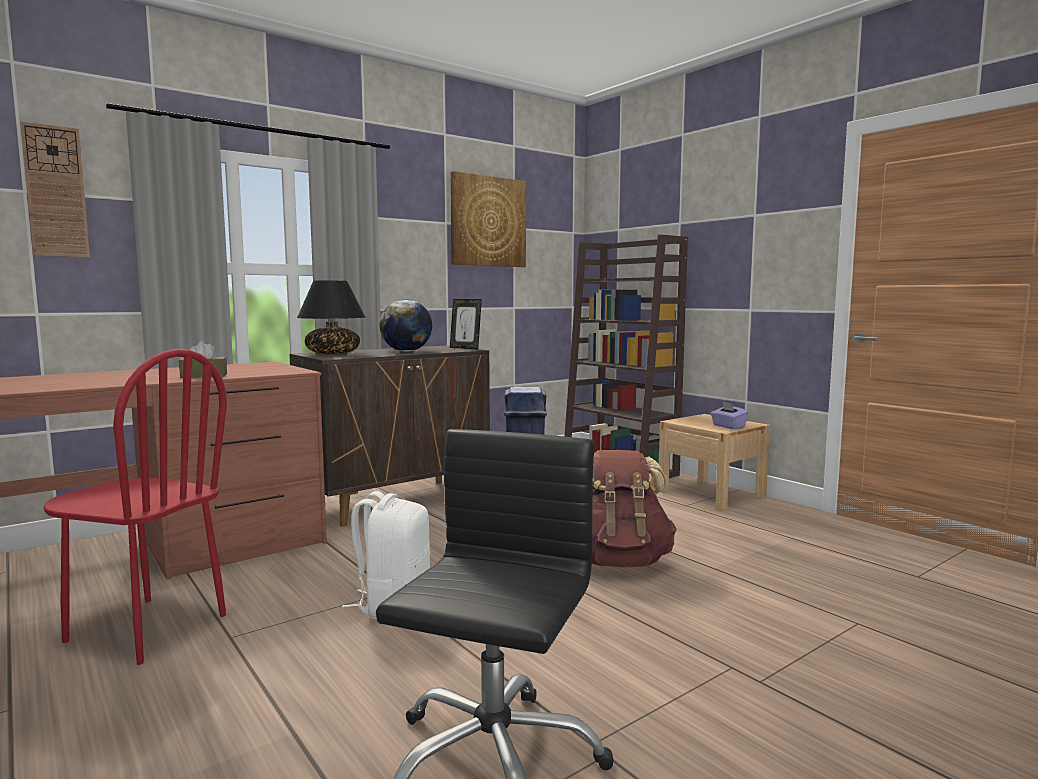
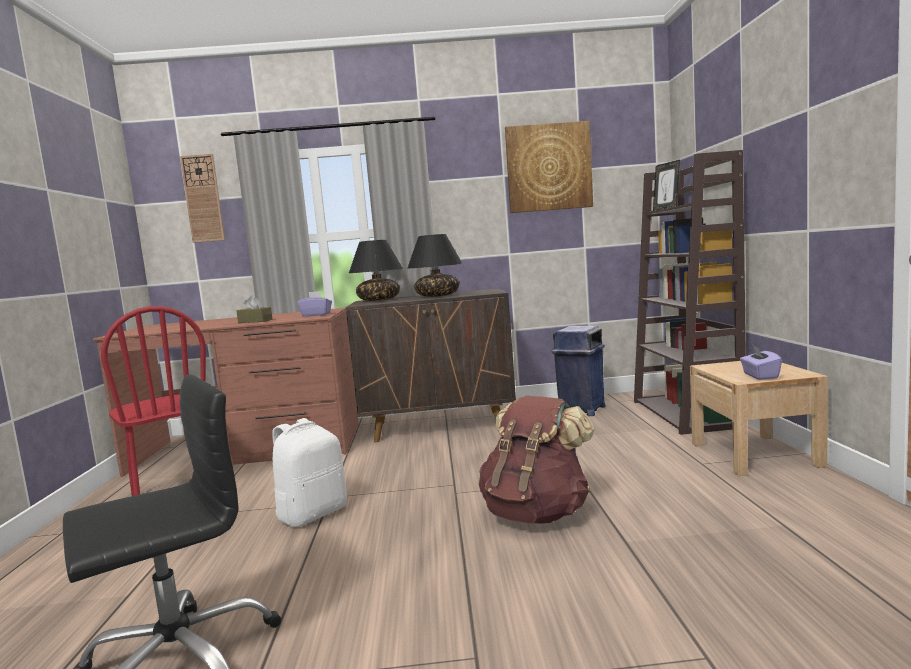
camera: 35 degrees right, 0 degrees up
(279, 369) = (316, 315): none -> purple tissue box
(406, 351) = (437, 296): globe -> black table lamp
(465, 348) = (497, 291): picture frame -> picture frame (666, 209)

